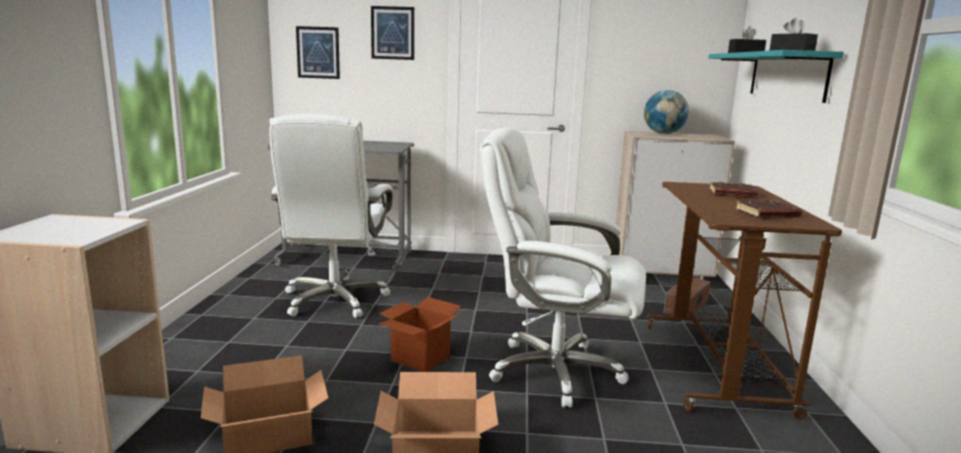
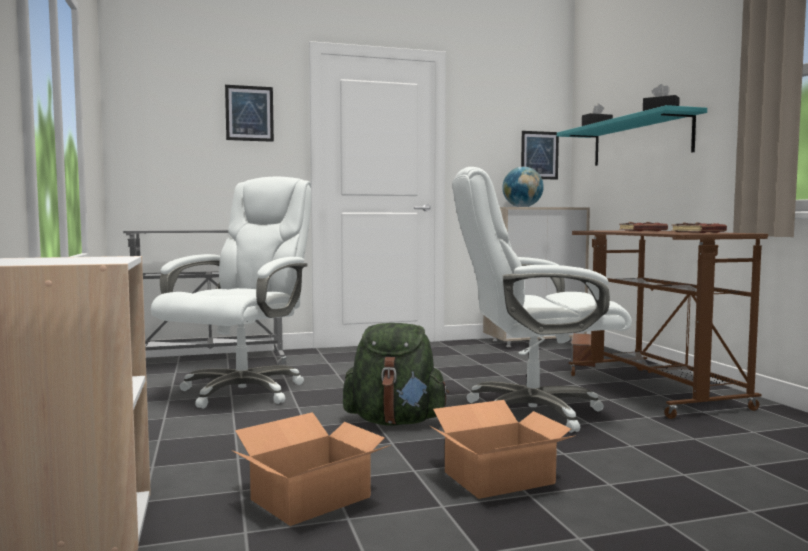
camera: 20 degrees left, 10 degrees down
(318, 52) = (163, 133): picture -> picture (539, 155)
(335, 298) = (240, 392): white office chair -> white office chair turned 135 degrees counterclockwise
(421, 358) = (395, 421): cardboard box -> green backpack

